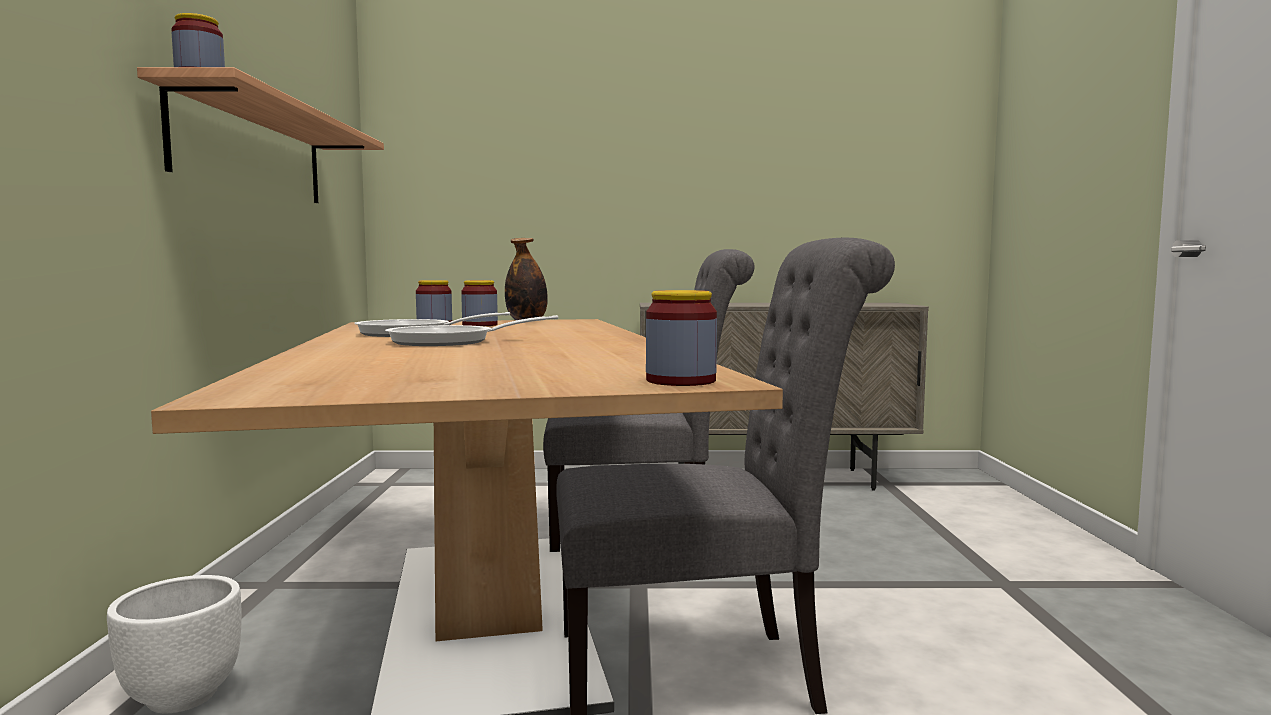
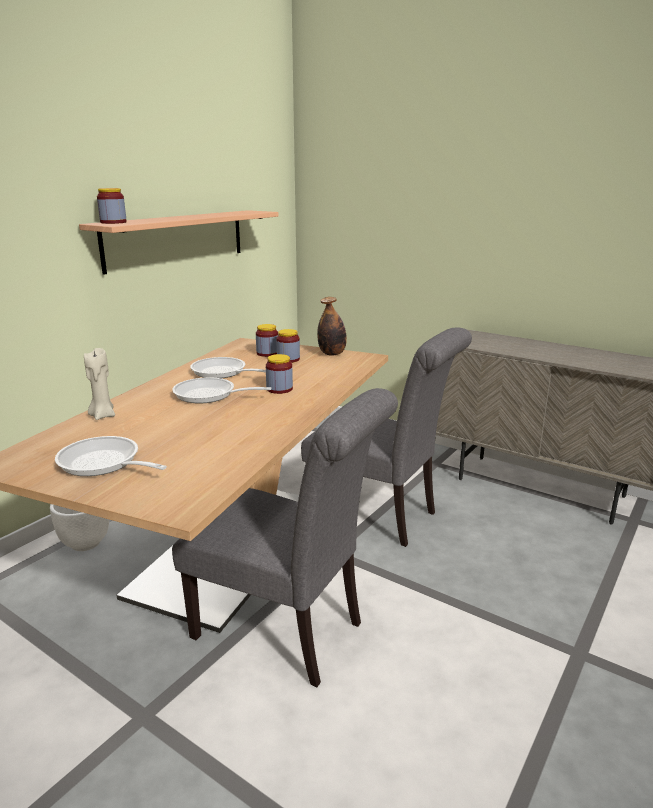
camera: 35 degrees right, 15 degrees up
(315, 360) = (102, 416): none -> beige candle
(462, 377) = (103, 463): none -> frying pan
(681, 381) = (170, 502): jar -> jar (279, 389)

